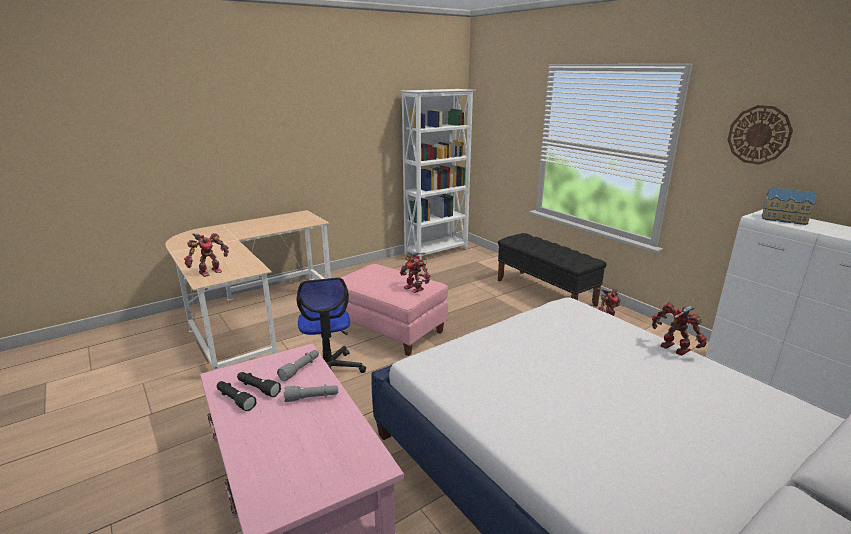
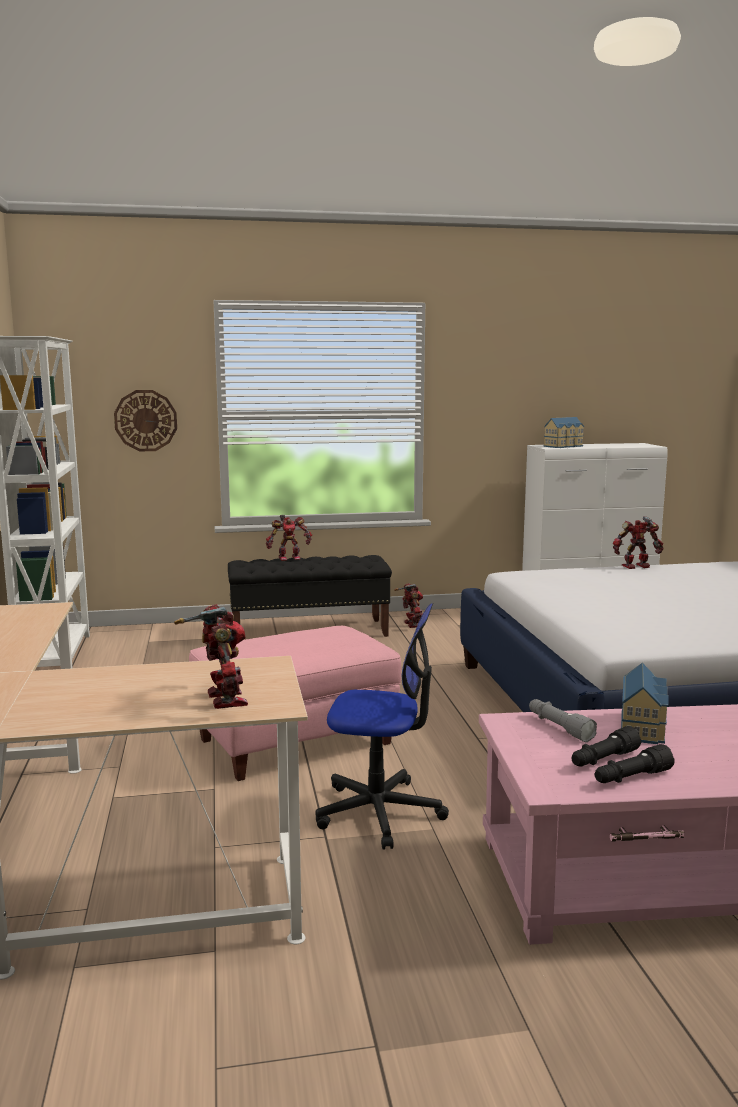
camera: 65 degrees left, 10 degrees down
(312, 398) = (643, 727): grey flashlight -> toy house
(415, 288) = (347, 636): toy robot -> toy robot (288, 558)
(759, 135) = (505, 373): wall clock -> wall clock (146, 420)

